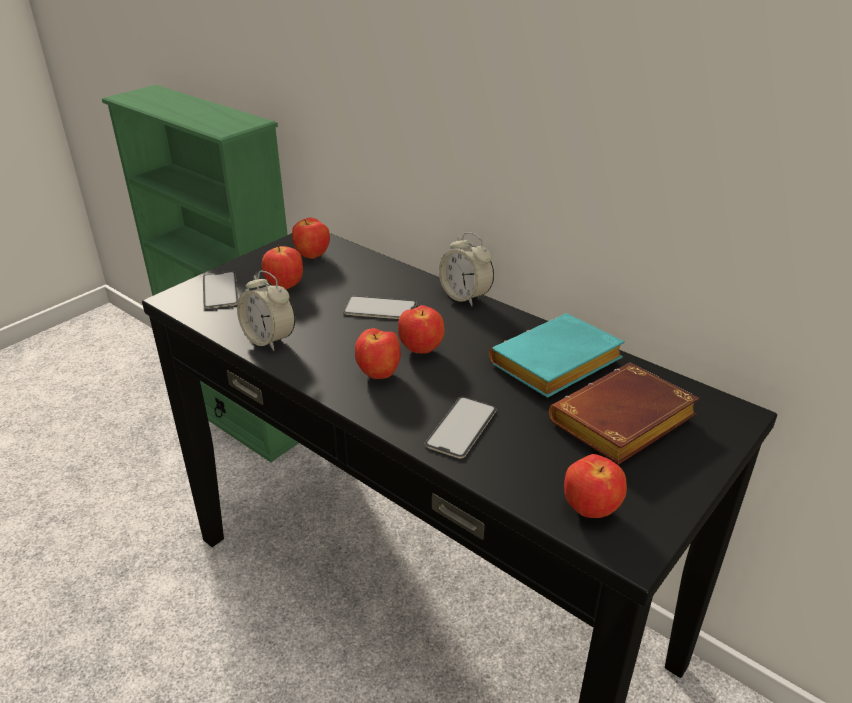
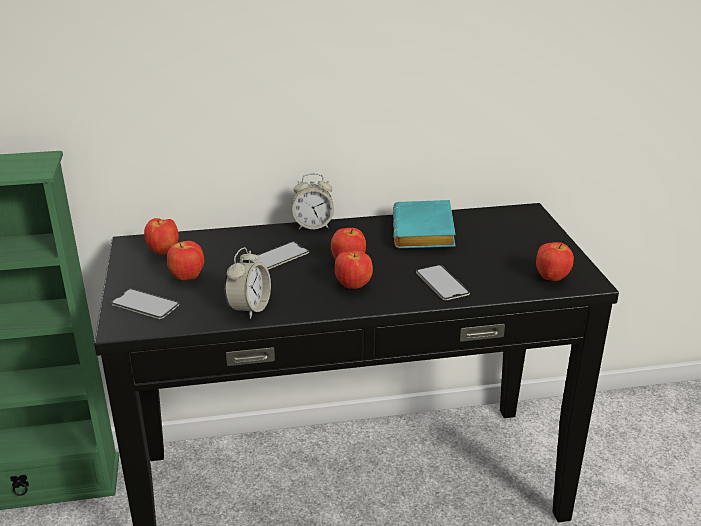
camera: 50 degrees left, 5 degrees down
(269, 339) = (249, 308): alarm clock -> alarm clock turned 60 degrees counterclockwise
(622, 424) = (499, 240): brown book -> none

